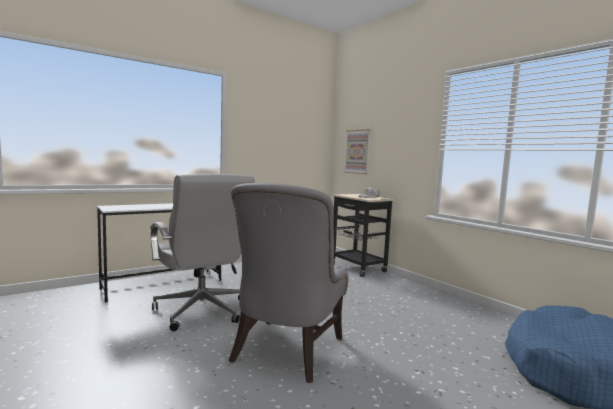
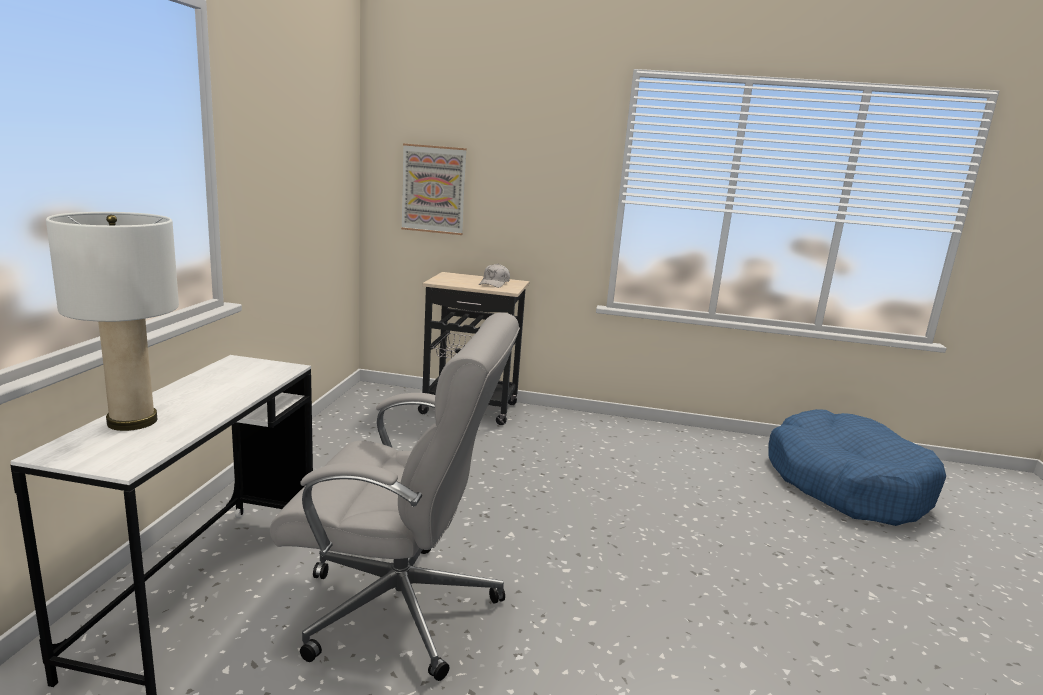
camera: 45 degrees left, 10 degrees up
(138, 205) = (131, 422): none -> white table lamp
(286, 349) = (637, 606): grey chair -> none

